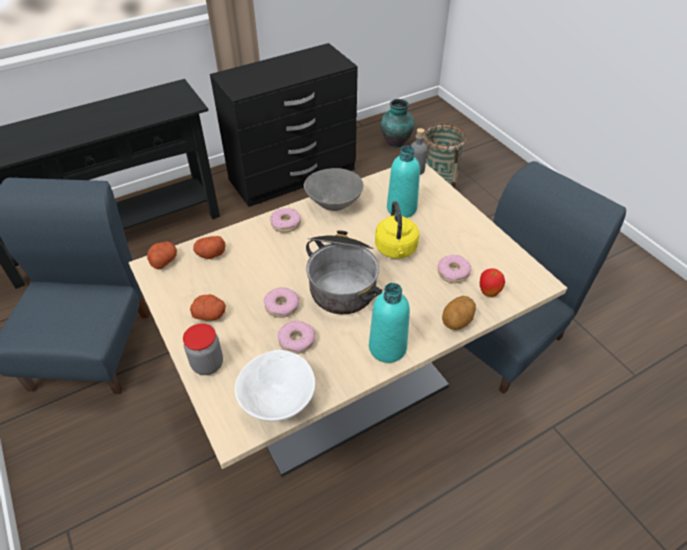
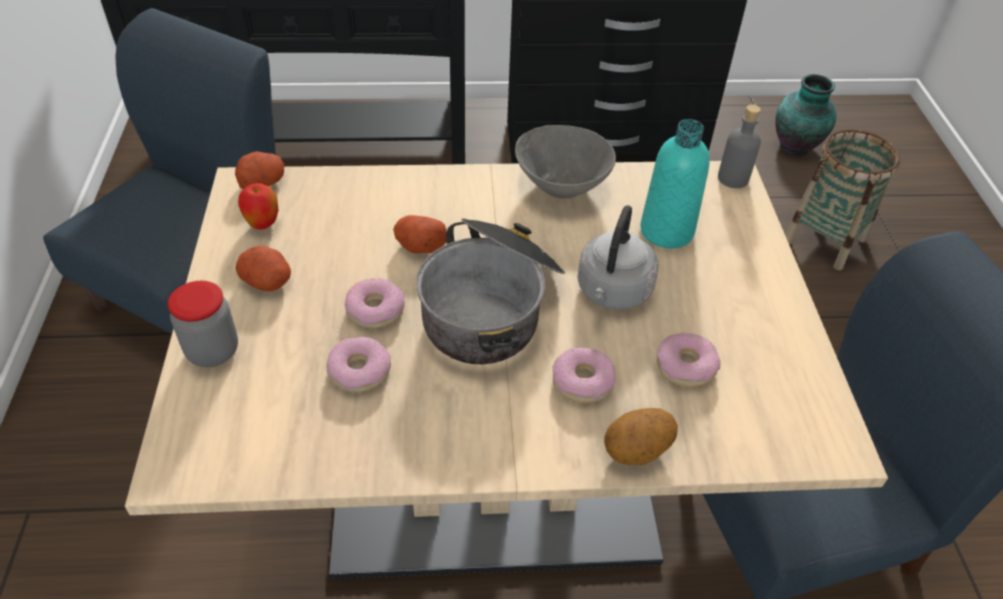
camera: 25 degrees right, 0 degrees up
(210, 254) = (330, 196): potato -> potato (419, 246)
(278, 400) = (269, 450): white bowl -> none
(286, 224) = (467, 191): donut -> donut (582, 382)
(387, 348) = (490, 443): turquoise bottle -> none
(396, 250) = (612, 292): yellow kettle -> grey kettle
(488, 293) = (727, 426): apple -> apple (263, 225)

